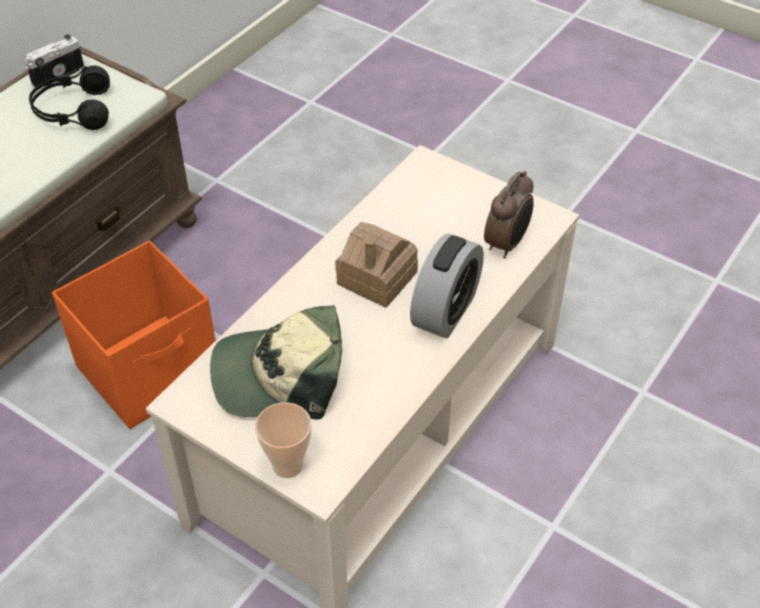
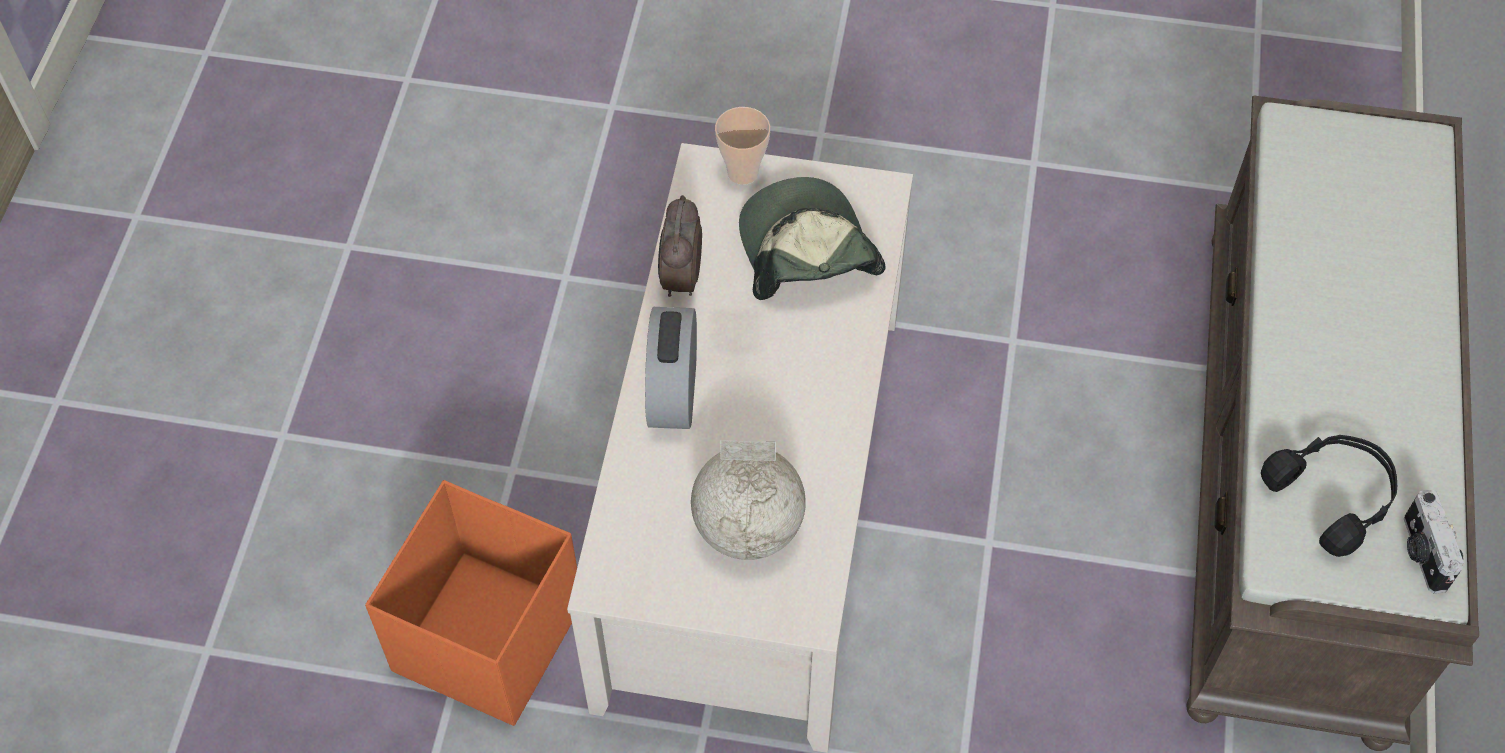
camera: 155 degrees right, 10 degrees up
(57, 75) = (1422, 553): camera -> camera turned 150 degrees clockwise
(151, 371) = (1062, 467): orange storage box -> orange storage box (486, 639)
(280, 375) = (805, 252): cap -> cap turned 75 degrees counterclockwise
(377, 278) = (773, 405): toy house -> none
(438, 216) = (747, 528): none -> globe
(507, 244) = (641, 518): alarm clock -> alarm clock (680, 278)

